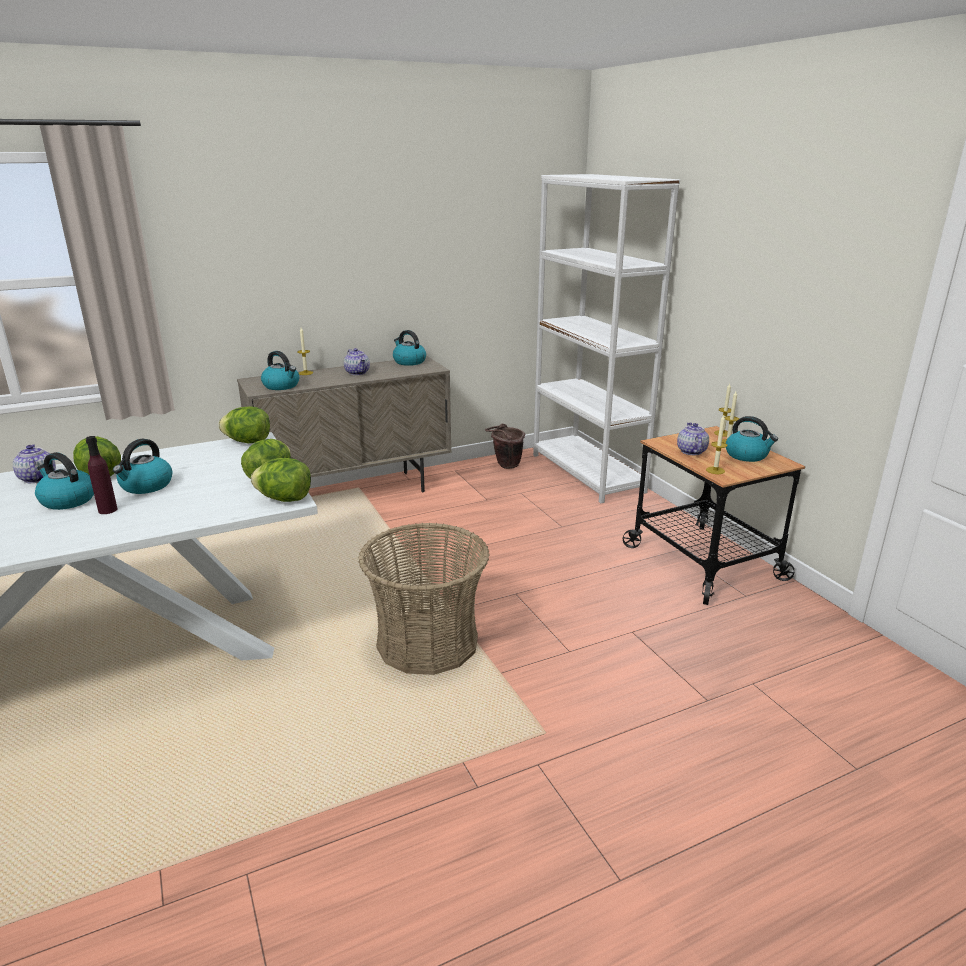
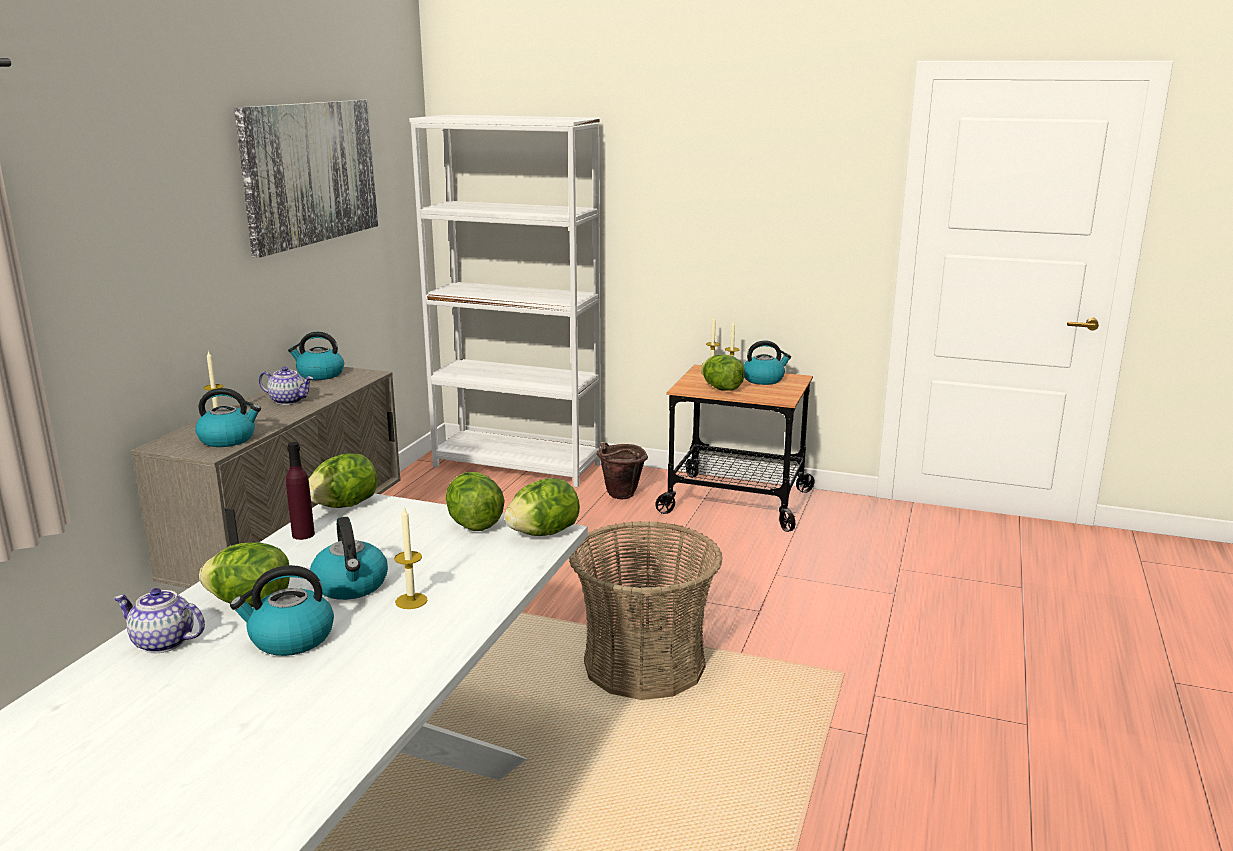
camera: 45 degrees left, 5 degrees down
(108, 510) = (377, 622): purple bottle -> purple bottle (303, 534)
(433, 213) = (310, 173): none -> picture
(505, 466) = (422, 487): brown bucket -> brown bucket (620, 497)
(691, 451) = (721, 389): teapot -> lettuce
(715, 470) = (768, 397): candle -> candle (411, 601)

